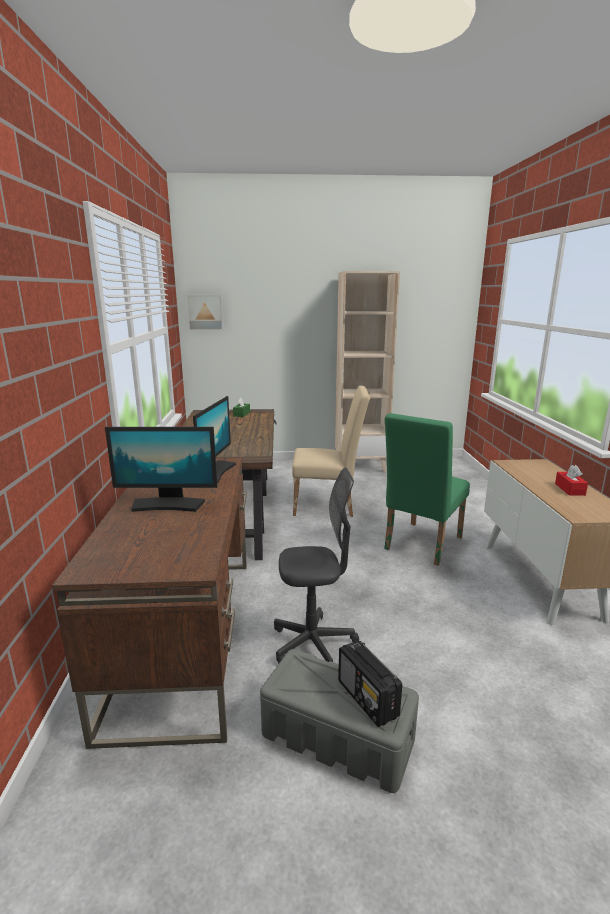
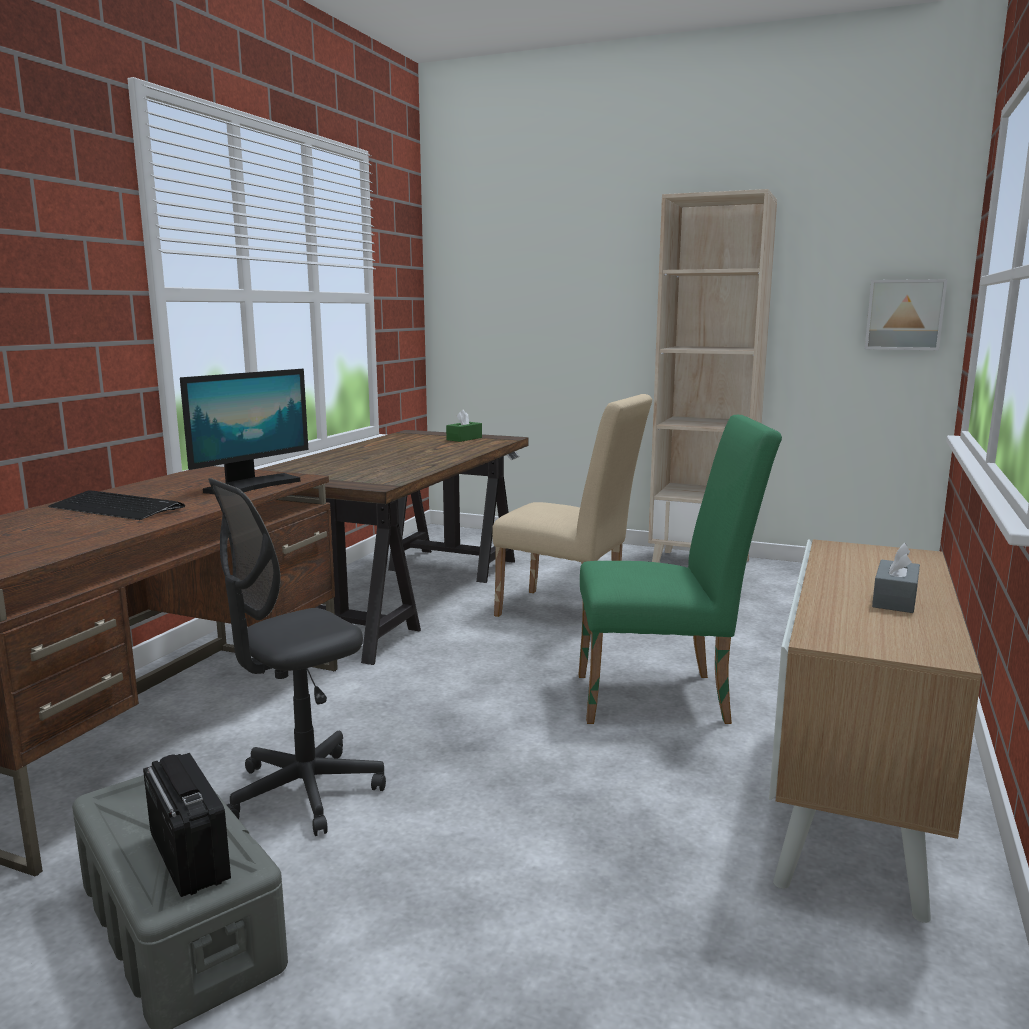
camera: 25 degrees right, 5 degrees down
(168, 505) = (116, 508): monitor -> keyboard
(205, 312) = (462, 279): picture -> picture (904, 314)
(313, 644) = (304, 793): grey office chair -> grey office chair turned 120 degrees clockwise
(367, 699) = (189, 856): radio -> radio turned 150 degrees clockwise
(420, 545) = (664, 698): green chair -> green chair turned 150 degrees counterclockwise
(569, 489) = (894, 599): red tissue box -> grey tissue box

